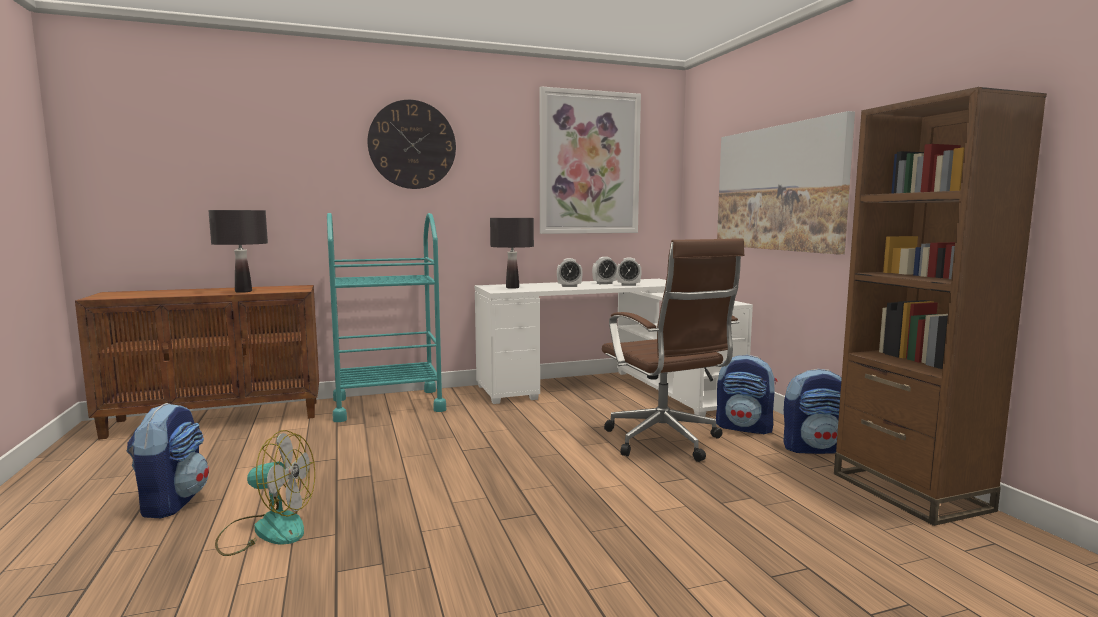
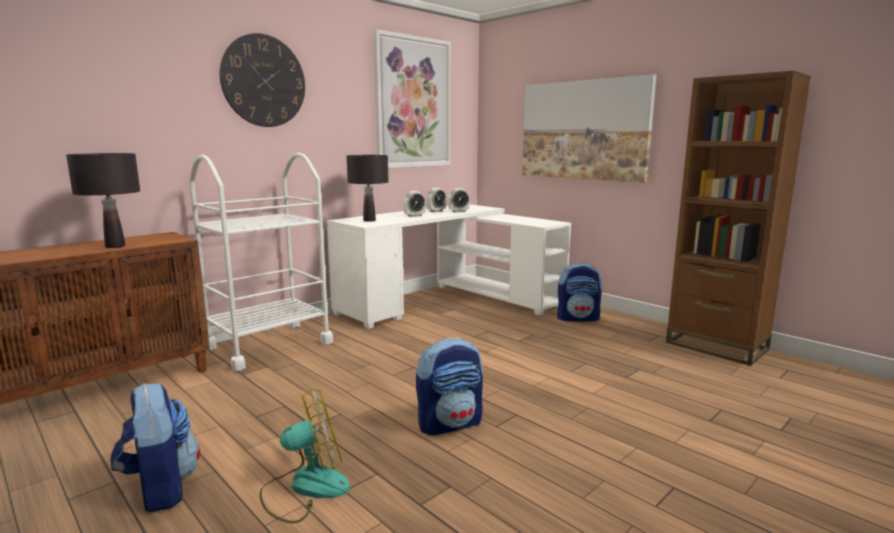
camera: 25 degrees left, 5 degrees up
(388, 405) = (269, 345): turquoise cart -> white cart
(665, 442) = (540, 339): brown office chair -> none
(814, 448) = (635, 326): backpack -> backpack (450, 423)

